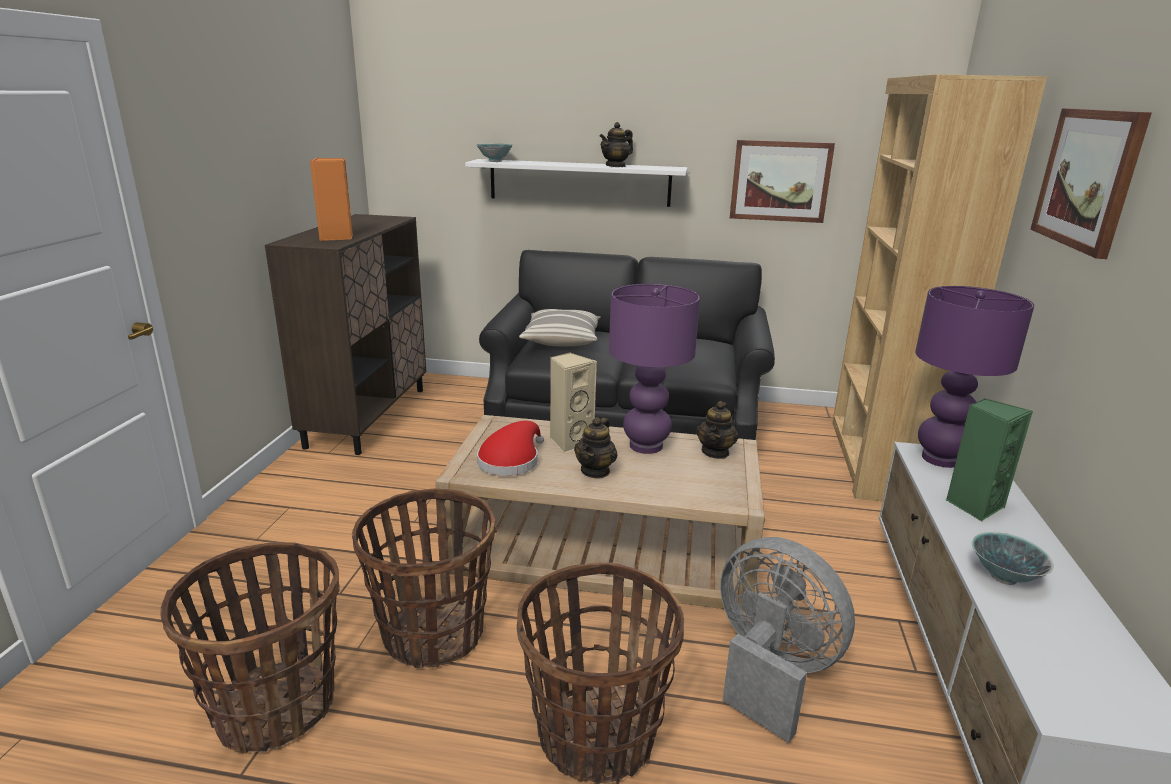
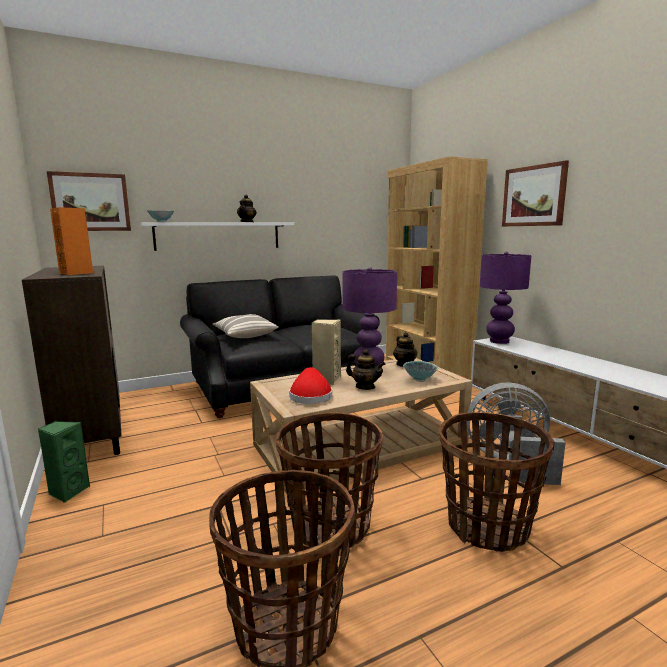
camera: 35 degrees left, 10 degrees down
(595, 471) = (365, 387): teapot -> teapot turned 45 degrees counterclockwise
(780, 181) = (336, 228): picture -> picture (90, 202)
(973, 505) = (539, 351): green speaker -> green speaker (68, 492)
(1003, 577) = (591, 368): bowl -> bowl (419, 380)

